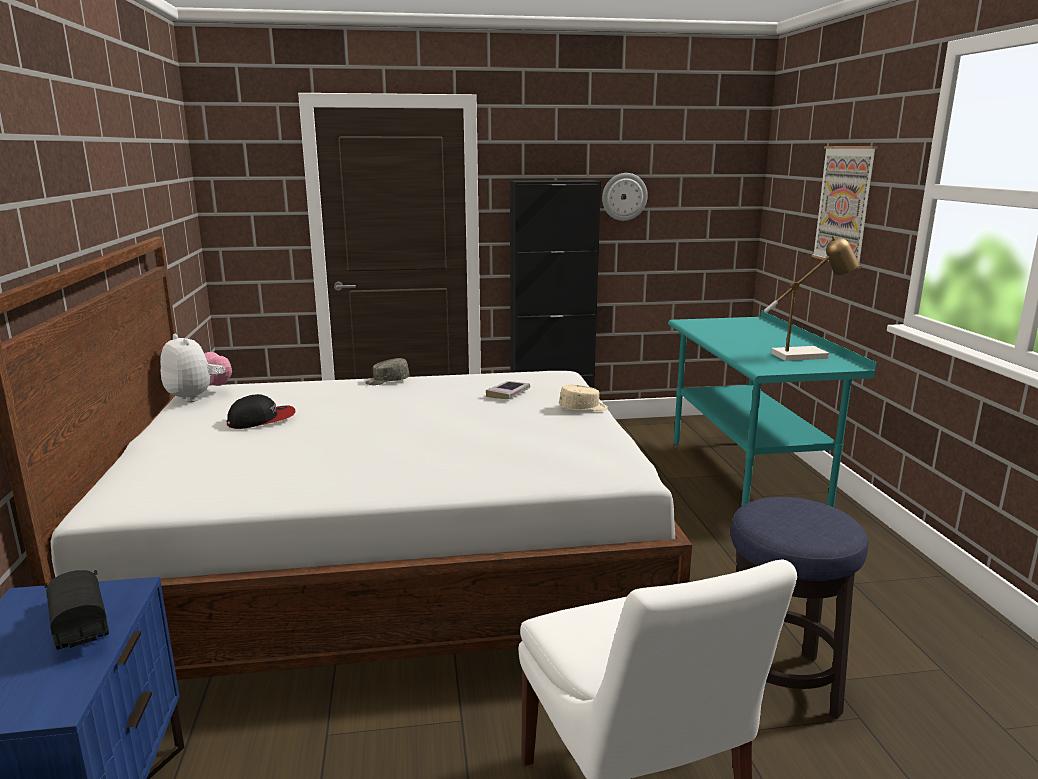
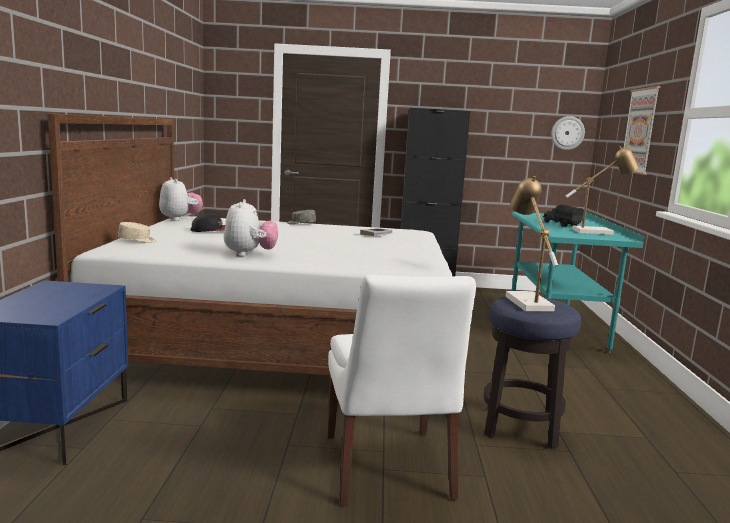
camera: 10 degrees right, 5 degrees down
(80, 625) = (74, 296): toy truck -> toy truck (561, 224)
(347, 477) = (249, 254): none -> plush toy
(583, 408) = (421, 244): beige cap -> beige cap (137, 240)
(624, 196) = (490, 125): wall clock -> wall clock (567, 133)
(782, 515) = (524, 301): none -> table lamp

